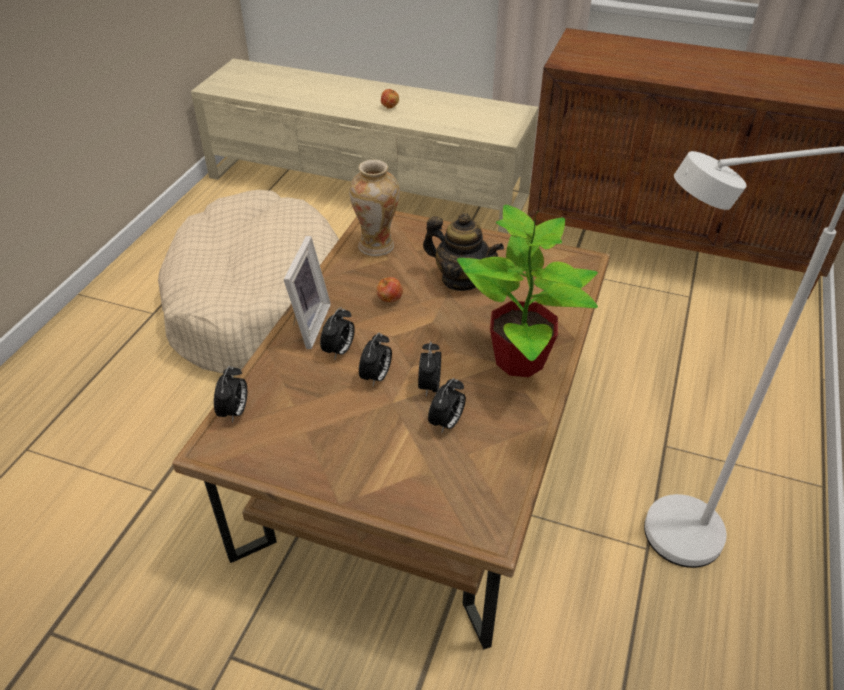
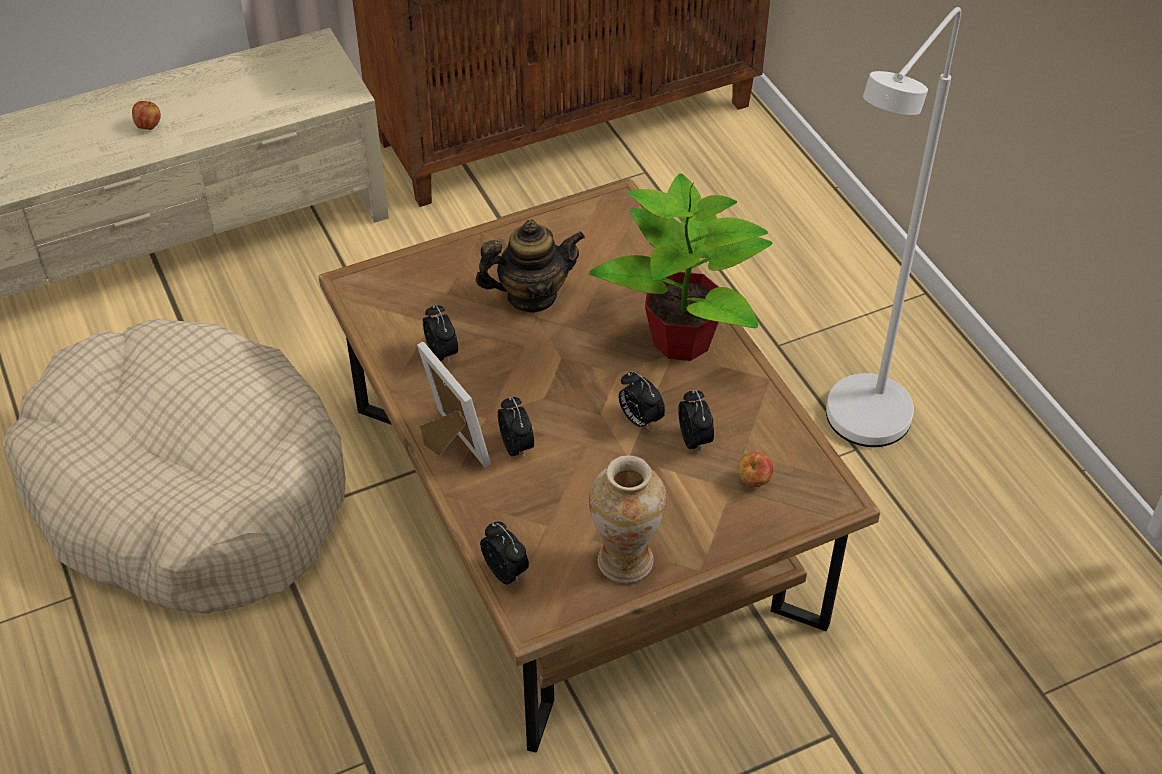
camera: 45 degrees left, 5 degrees up
(376, 246) = (399, 315): vase -> vase (625, 560)
(376, 377) = (584, 446): alarm clock -> alarm clock (442, 354)
(389, 300) = (493, 364): apple -> apple (754, 481)

